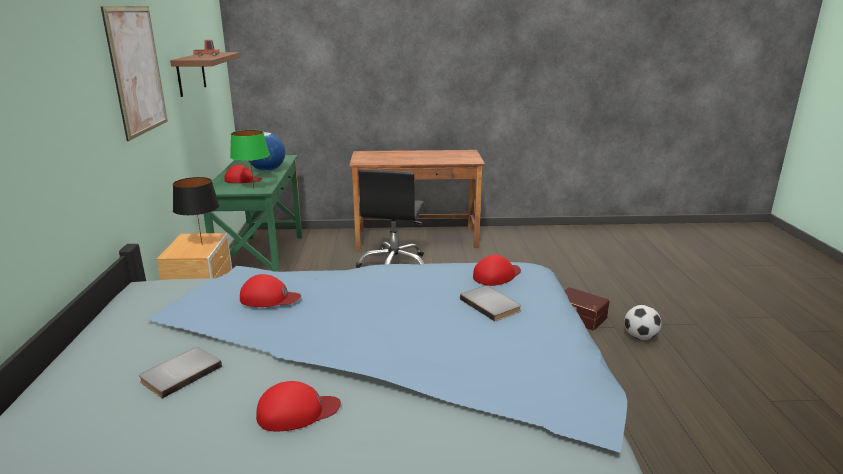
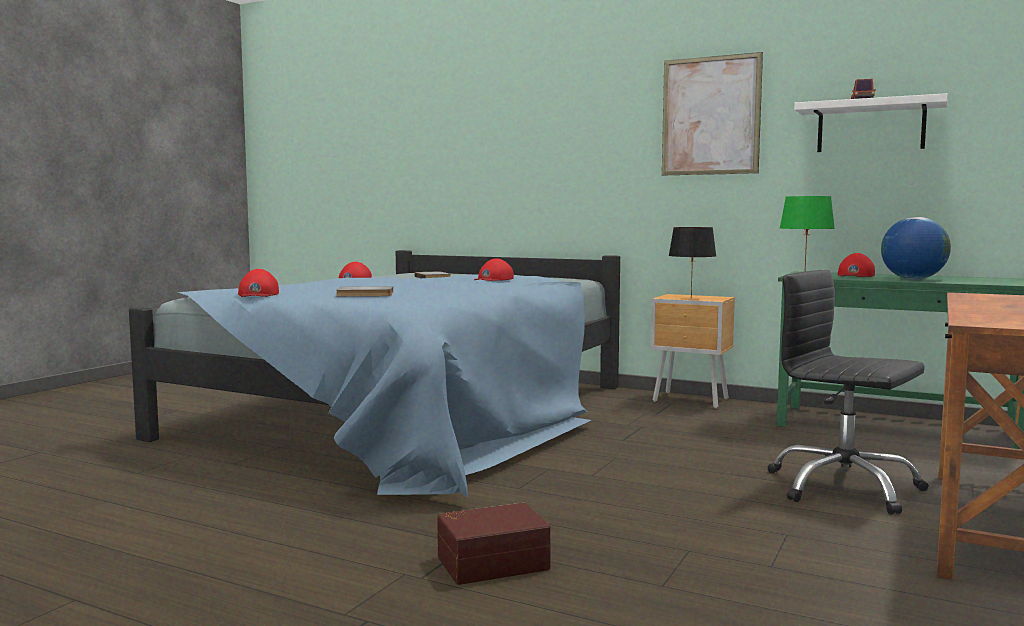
camera: 120 degrees right, 15 degrees down
(191, 73) = (870, 127): brown shelf -> white shelf
(497, 275) = (410, 299): red cap -> red cap (258, 294)
(640, 337) = (361, 584): football -> none

